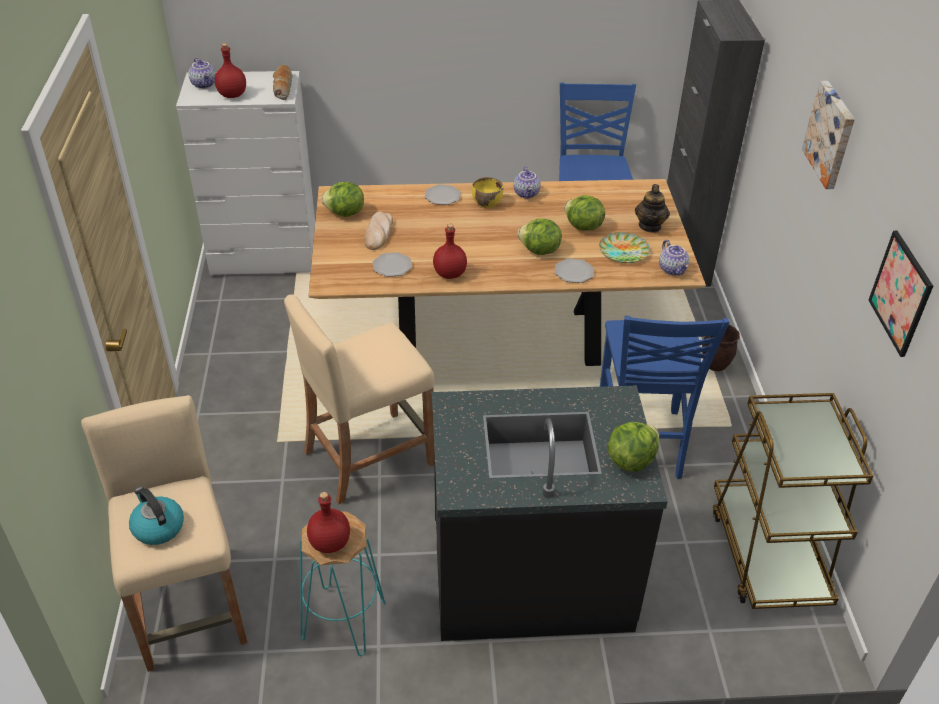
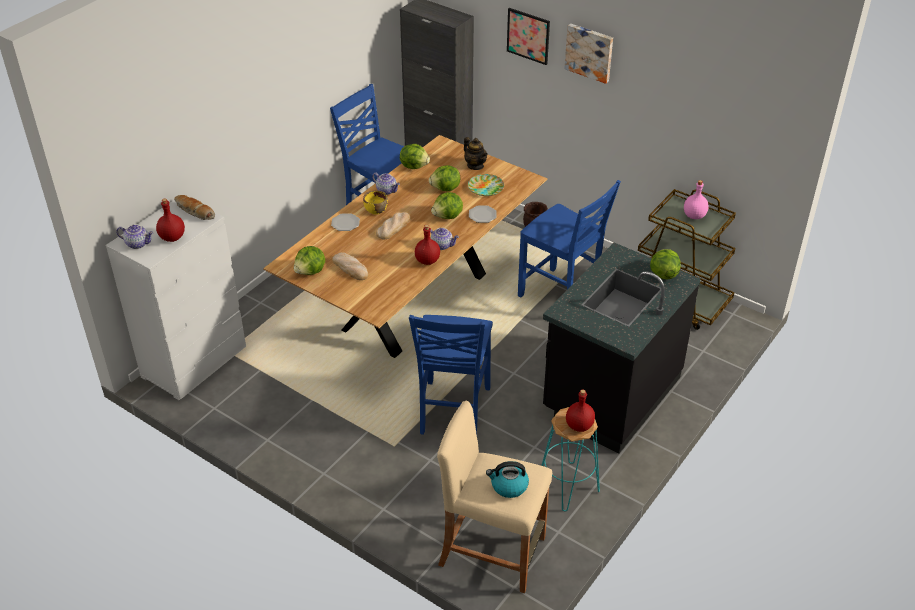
camera: 50 degrees left, 0 degrees up
(368, 457) = (452, 411): beige stool -> blue chair
(392, 266) = (391, 279): plate -> none
(475, 226) = (393, 227): none -> bread
(590, 190) = (414, 166): none -> lettuce
(673, 269) = (522, 181): teapot -> teapot (442, 245)
(815, 440) = (694, 215): none -> pink bottle
(901, 293) = (707, 113): picture -> picture (528, 36)

